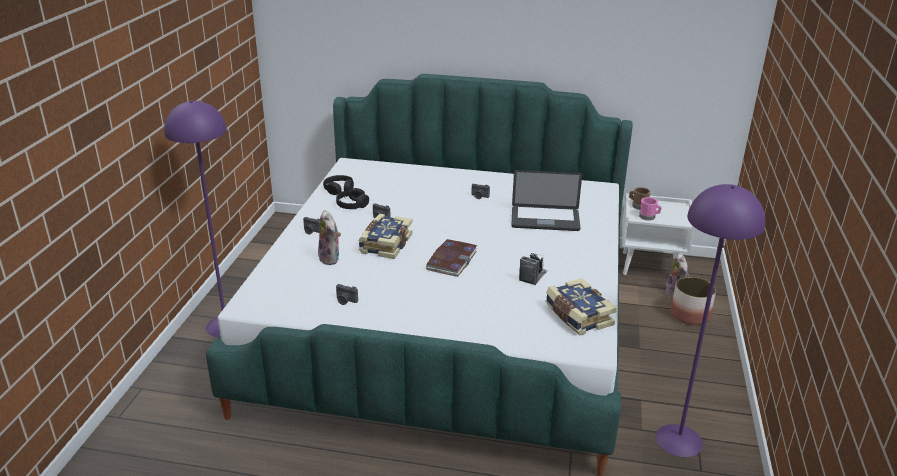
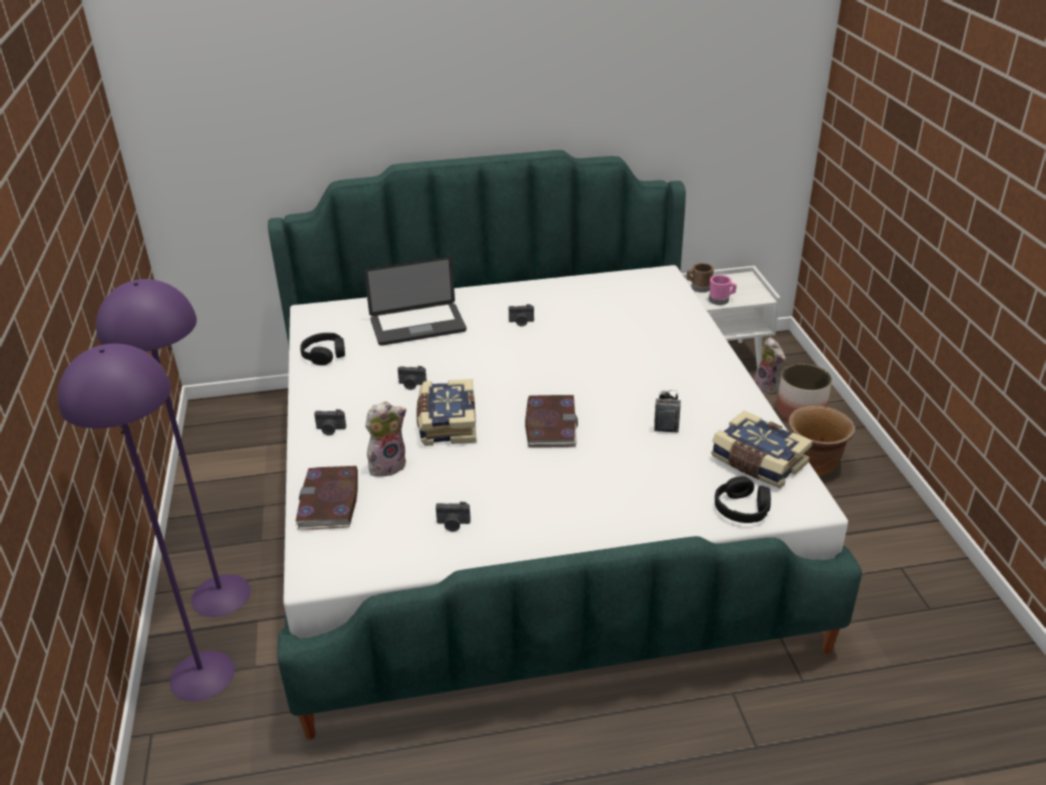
camera: 20 degrees left, 5 degrees up
(282, 270) = (329, 501): none -> book
(331, 258) = (388, 465): plush toy -> plush toy turned 75 degrees counterclockwise
(352, 204) = (359, 374): black headphones -> black headphones (742, 508)
(545, 220) = (626, 336): laptop -> laptop (418, 326)
(675, 352) = (813, 465): none -> brown planter
(679, 440) = (885, 577): purple floor lamp -> purple floor lamp (203, 675)

